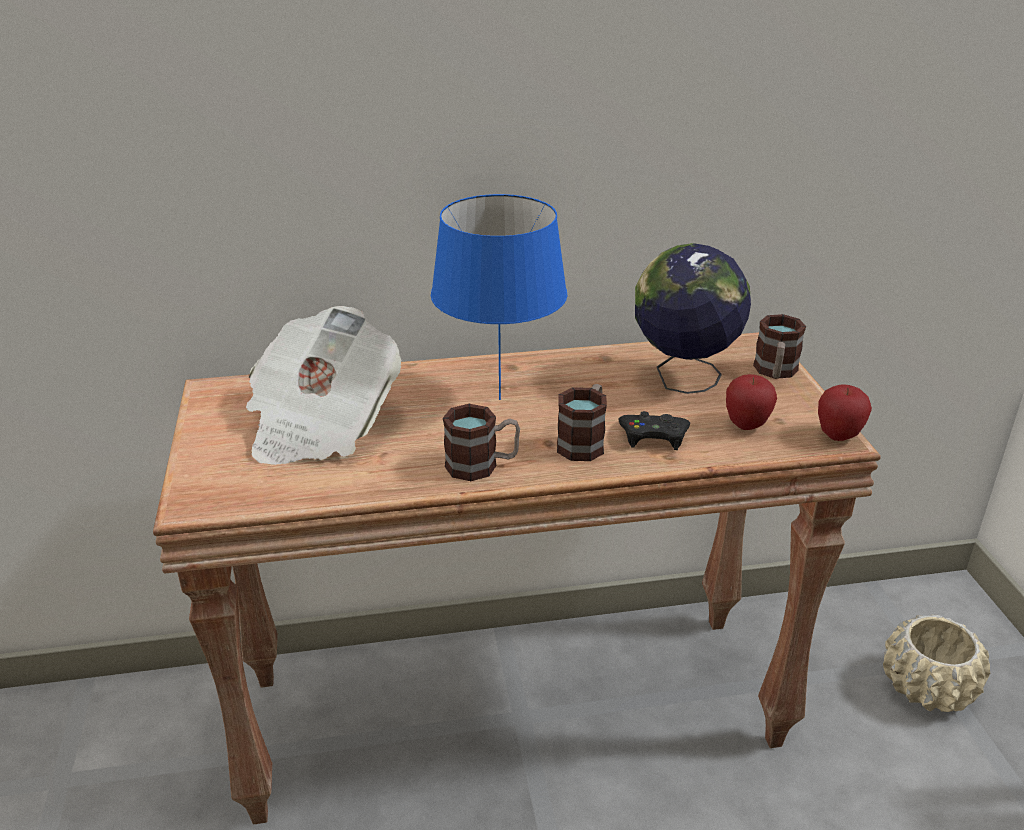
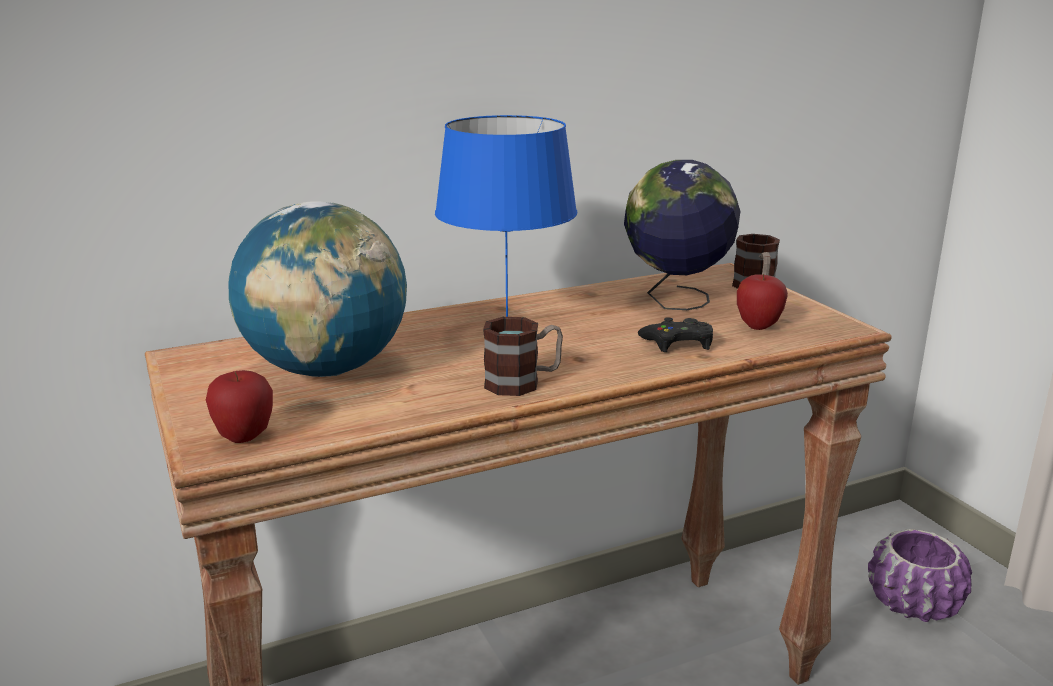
camera: 15 degrees left, 10 degrees down
(320, 424) = (326, 370): newspaper -> globe
(584, 442) = (614, 354): mug -> none
(838, 436) = (845, 325): apple -> apple (244, 437)
(928, 688) = (914, 603): beige planter -> purple planter

